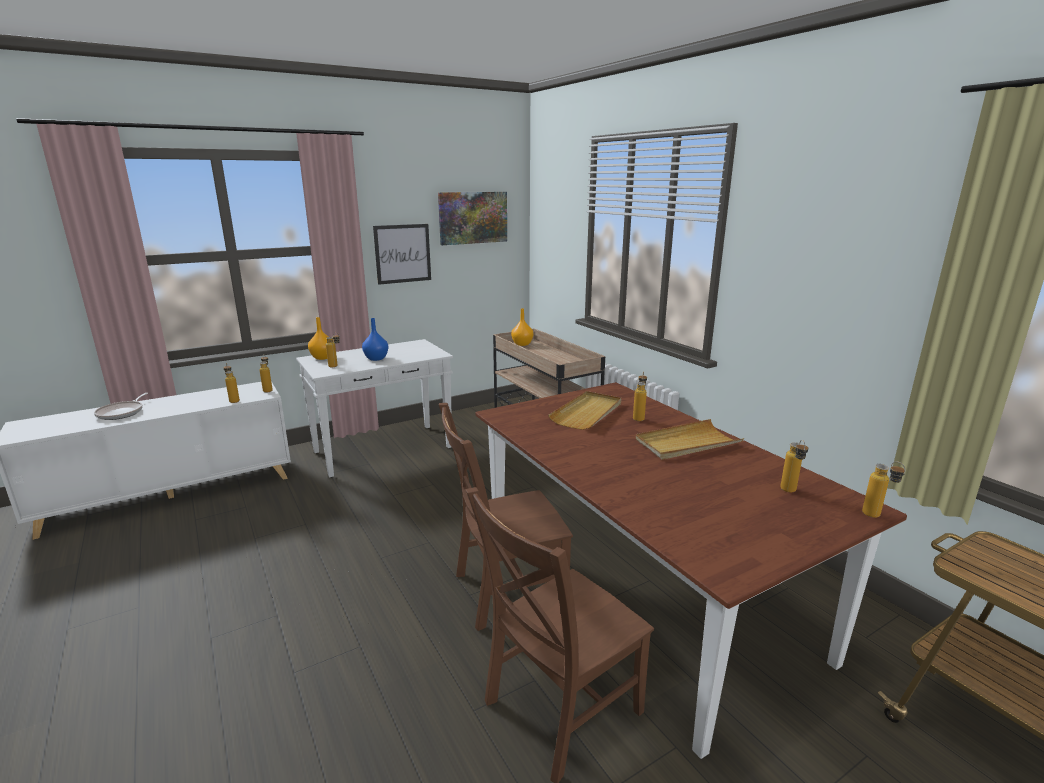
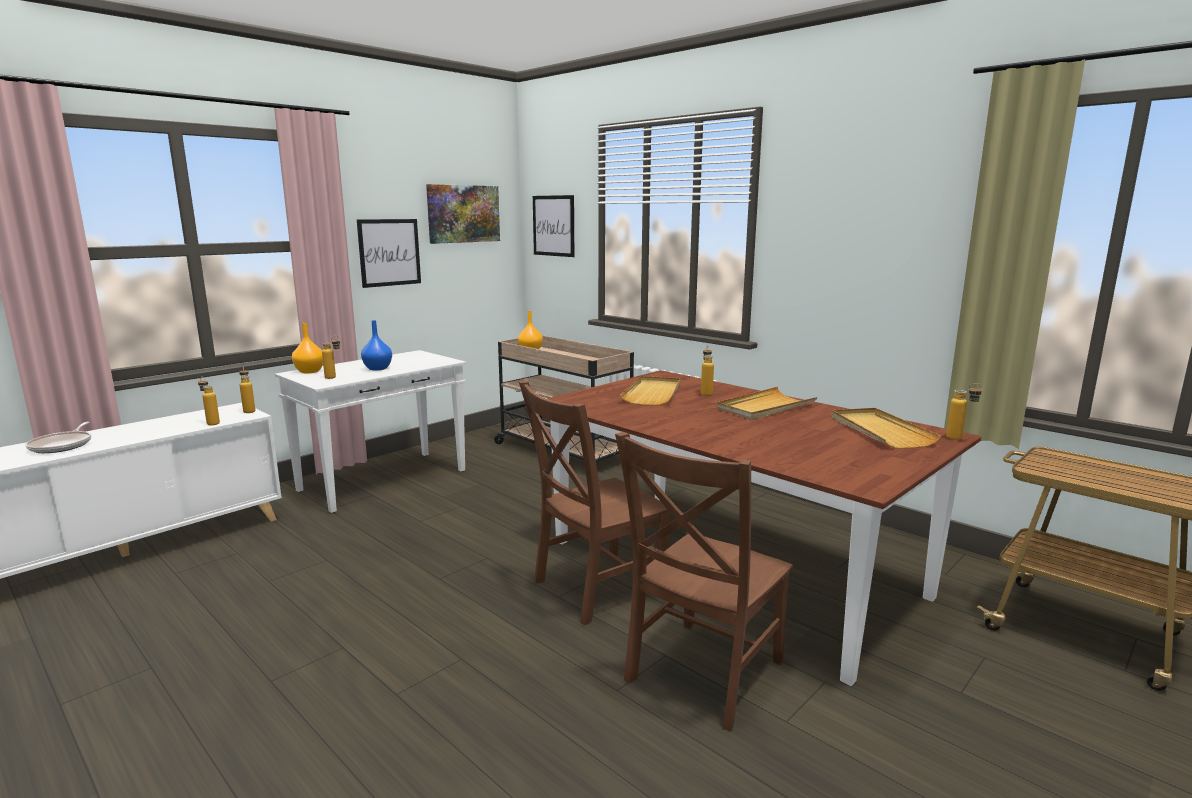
camera: 15 degrees left, 5 degrees down
(553, 229) = (553, 226): none -> picture
(790, 492) = (880, 431): bottle -> beige tray

